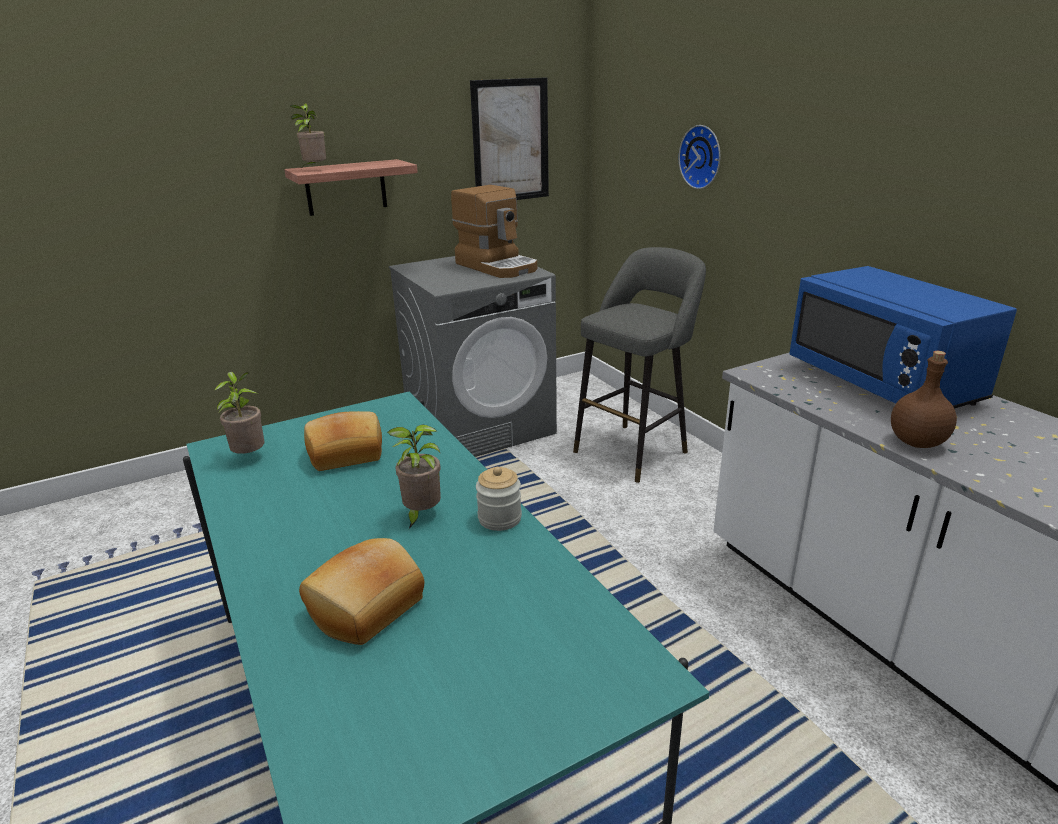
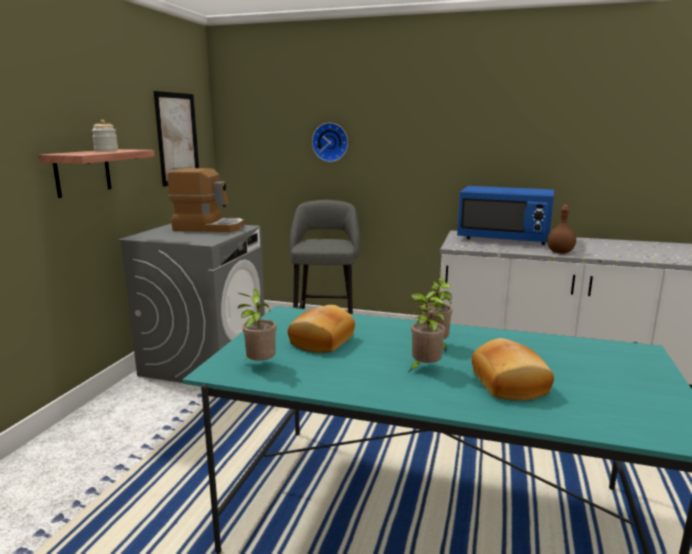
camera: 45 degrees left, 10 degrees down
(314, 170) = (79, 153): potted plant -> potted plant (424, 368)
(499, 518) = (471, 333): jar -> jar (106, 151)

